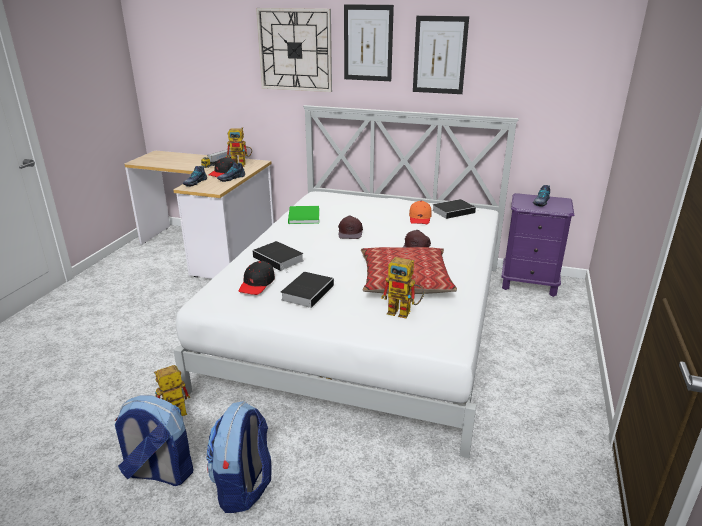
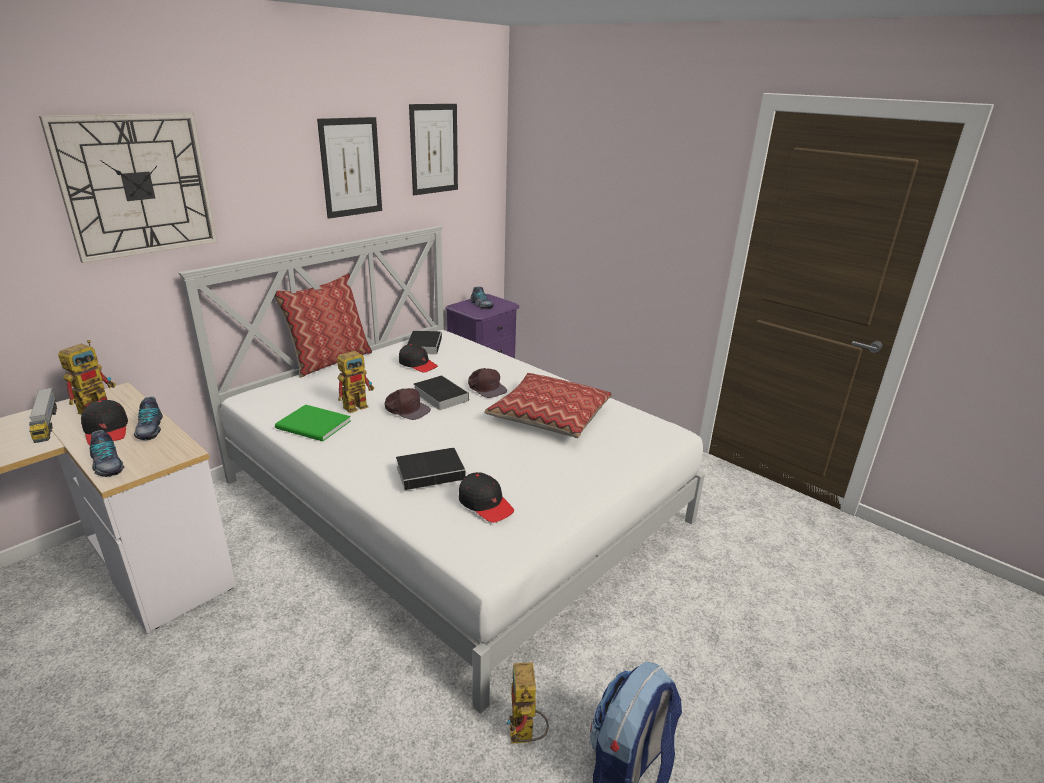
camera: 65 degrees left, 0 degrees up
(243, 487) = (681, 686): backpack -> none
(308, 291) = (531, 475): book -> book (439, 395)
(368, 43) = (259, 161): picture -> picture (434, 149)
(387, 196) = (329, 361): none -> pillow
(404, 312) = (612, 435): toy robot -> toy robot (359, 404)
(420, 218) = (418, 364): orange cap -> black cap

